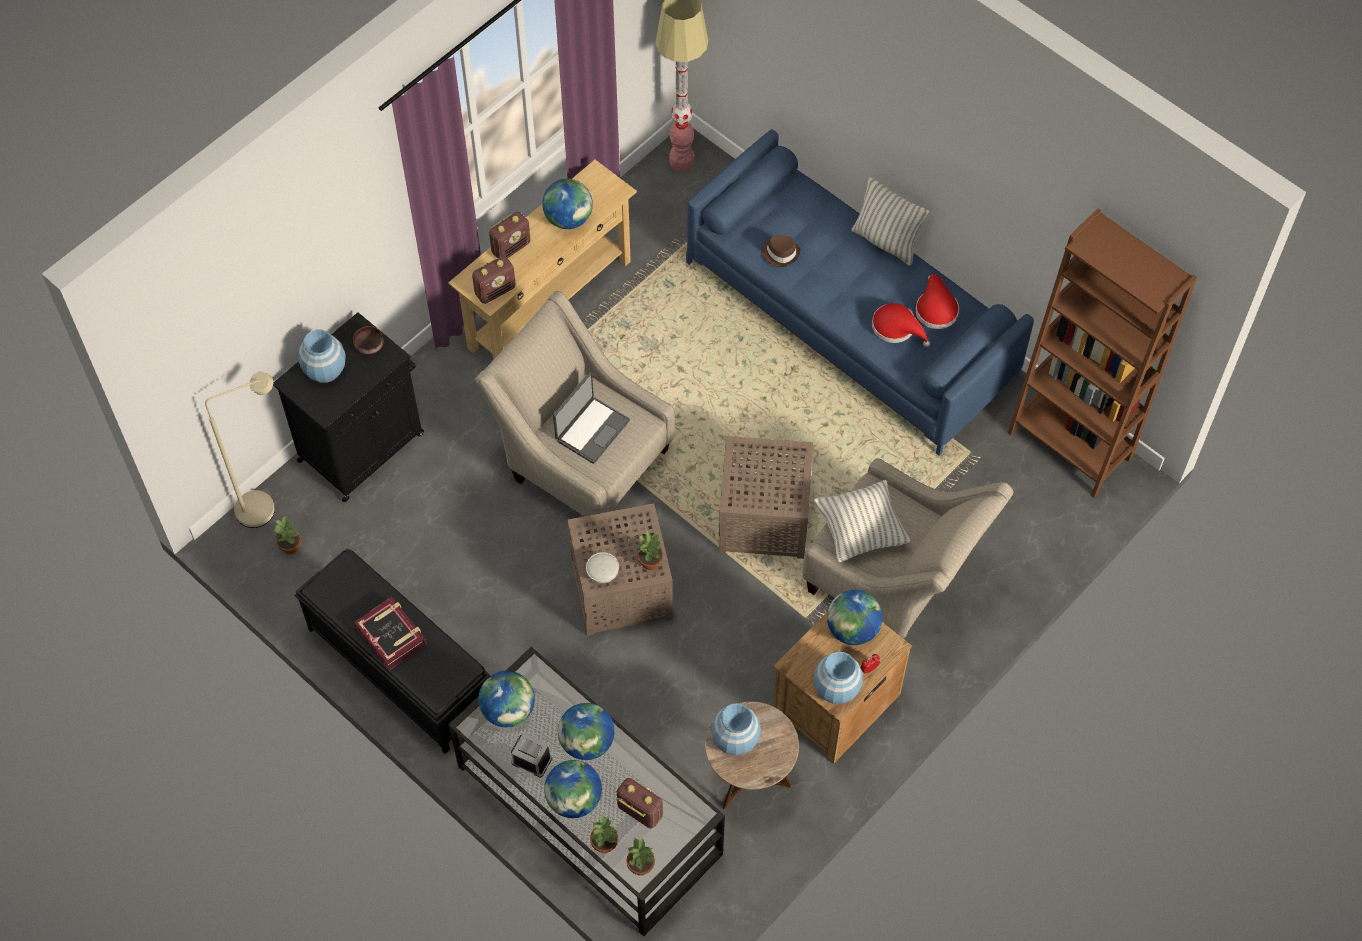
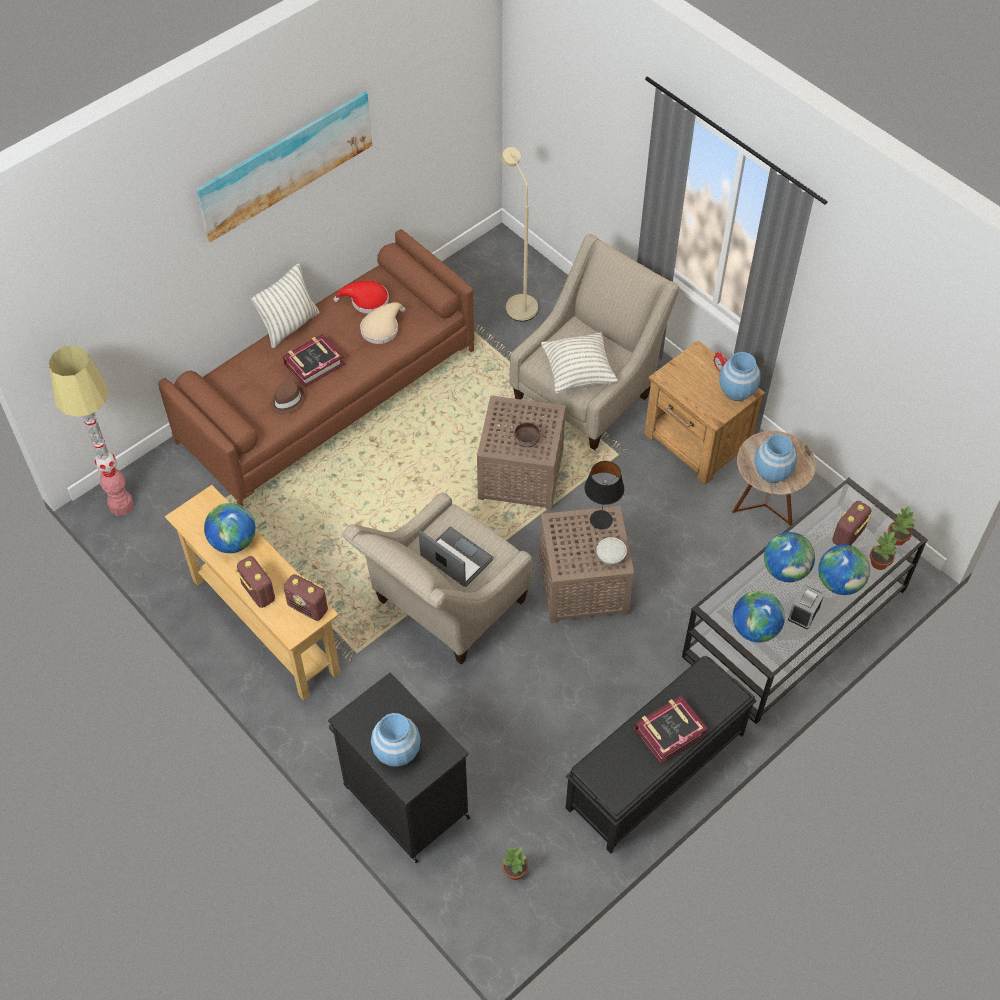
camera: 85 degrees left, 5 degrees down
(266, 506) = (465, 896): beige floor lamp -> beige floor lamp (518, 303)
(370, 345) = (371, 708): brown bowl -> brown bowl (526, 439)
(495, 290) = (308, 608): radio -> radio turned 150 degrees clockwise
(650, 561) = (600, 520): potted plant -> black table lamp
(835, 271) = (314, 364): none -> book
(851, 320) = (328, 394): blue sofa -> brown sofa
(852, 629) = (683, 375): globe -> none
(897, 328) = (381, 328): red hat -> beige hat
(950, 120) = (284, 163): none -> picture
(1070, 445) = (473, 269): brown bookcase -> none

